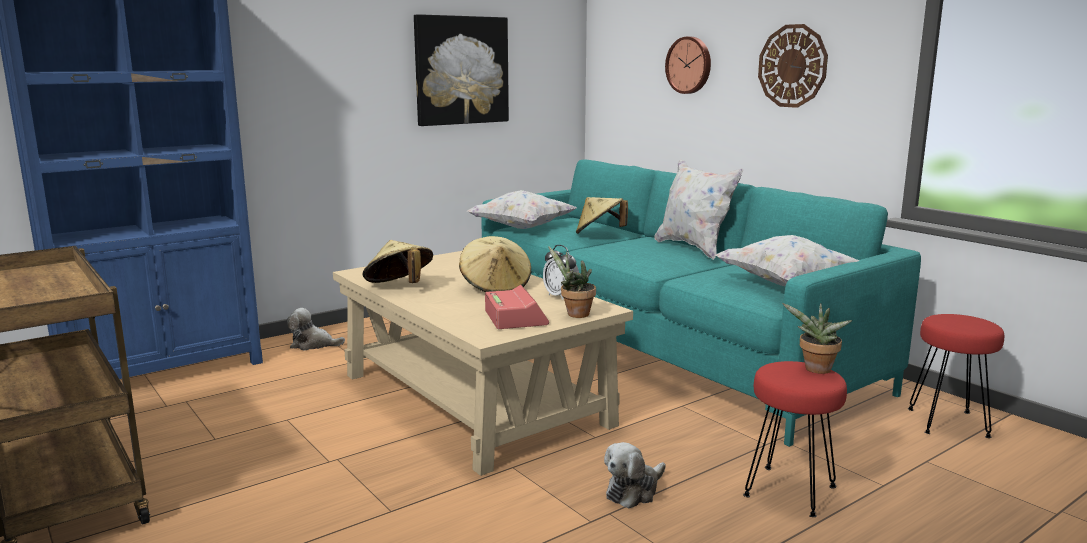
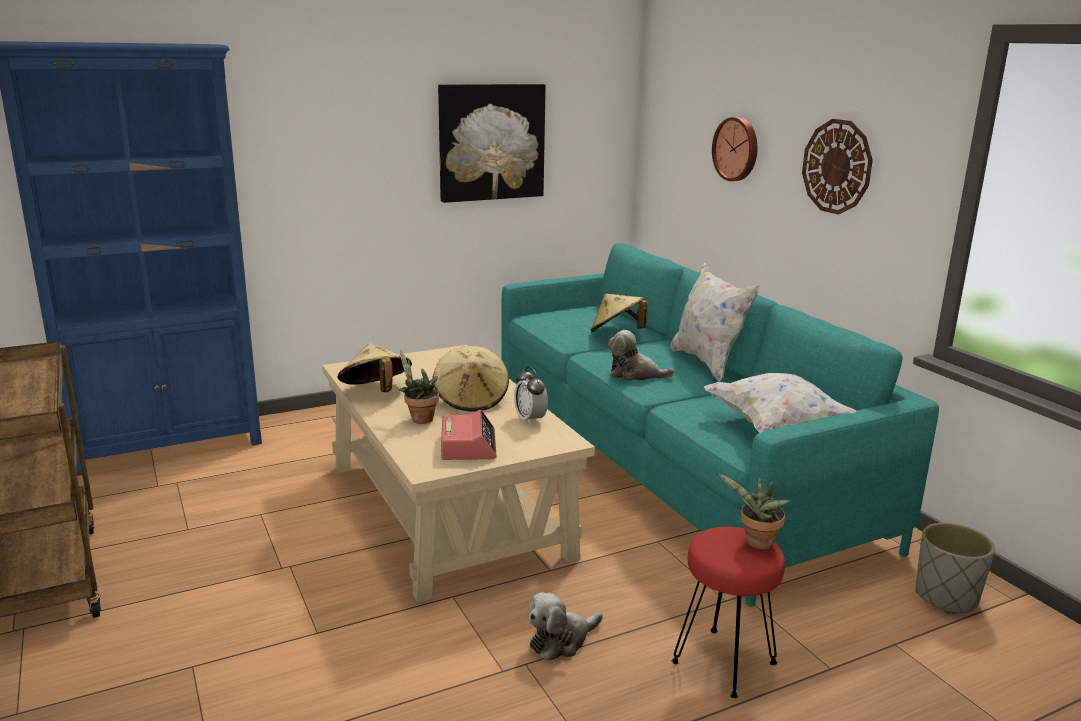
camera: 10 degrees right, 5 degrees up
(313, 345) = (316, 426): plush toy -> plush toy (635, 374)
(521, 228) = (539, 318): white pillow -> none
(574, 314) = (531, 446): potted plant -> potted plant (419, 419)
(949, 423) = (946, 598): red stool -> grey planter

